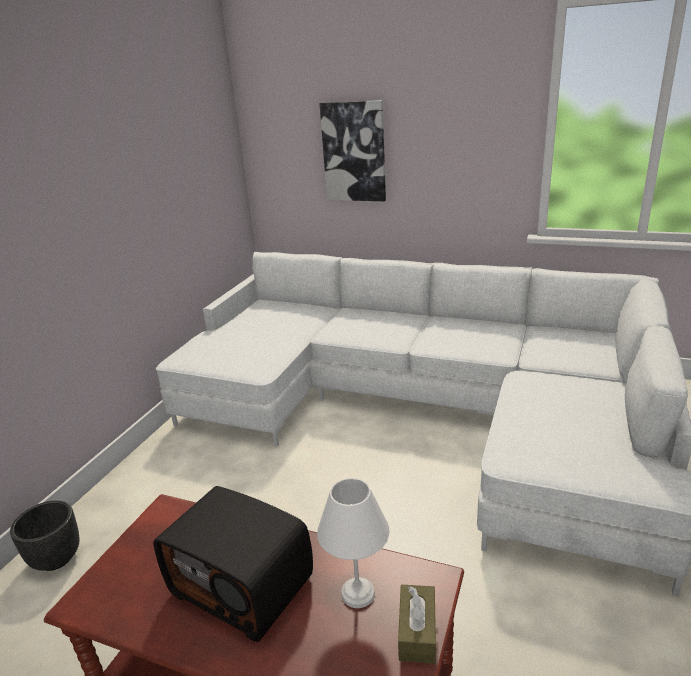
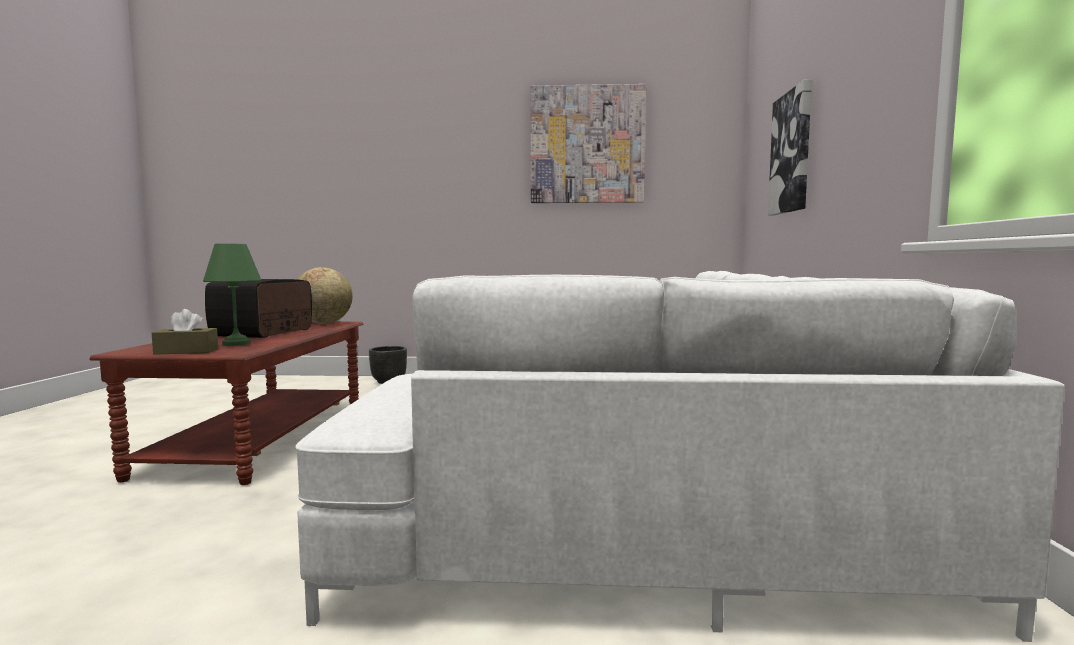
camera: 70 degrees right, 20 degrees down
(139, 143) = (587, 145): none -> picture
(159, 531) = (323, 323): none -> globe
(357, 595) = (235, 343): white table lamp -> green table lamp

